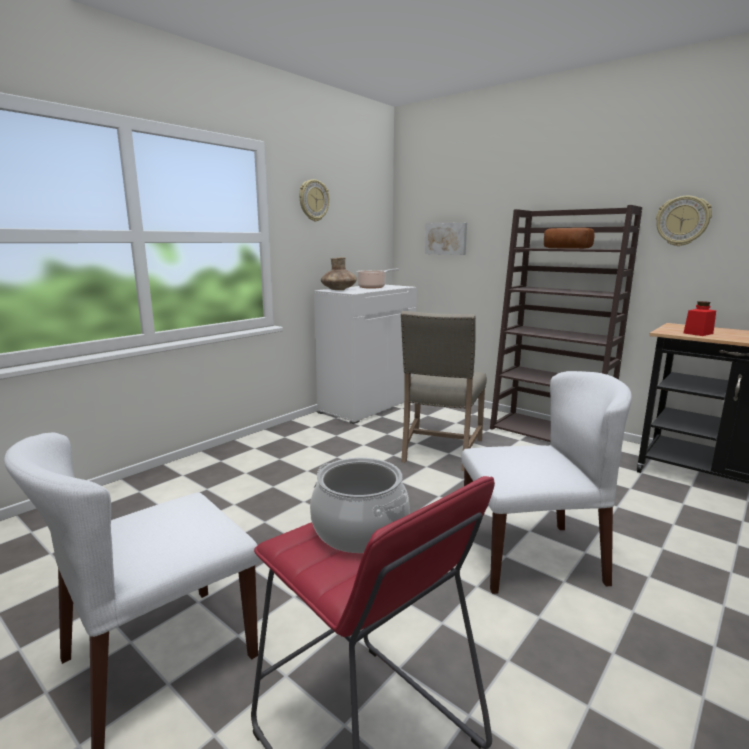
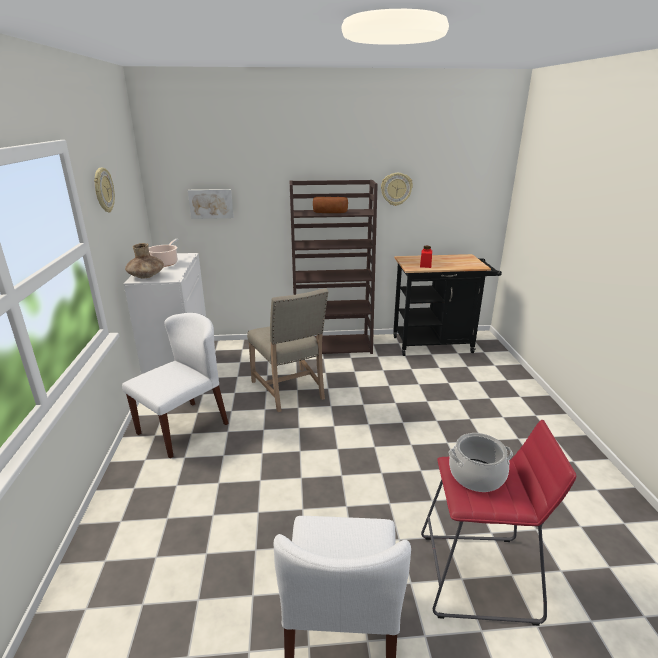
camera: 45 degrees left, 10 degrees up
(532, 557) = (421, 437): white chair -> white chair (183, 428)

